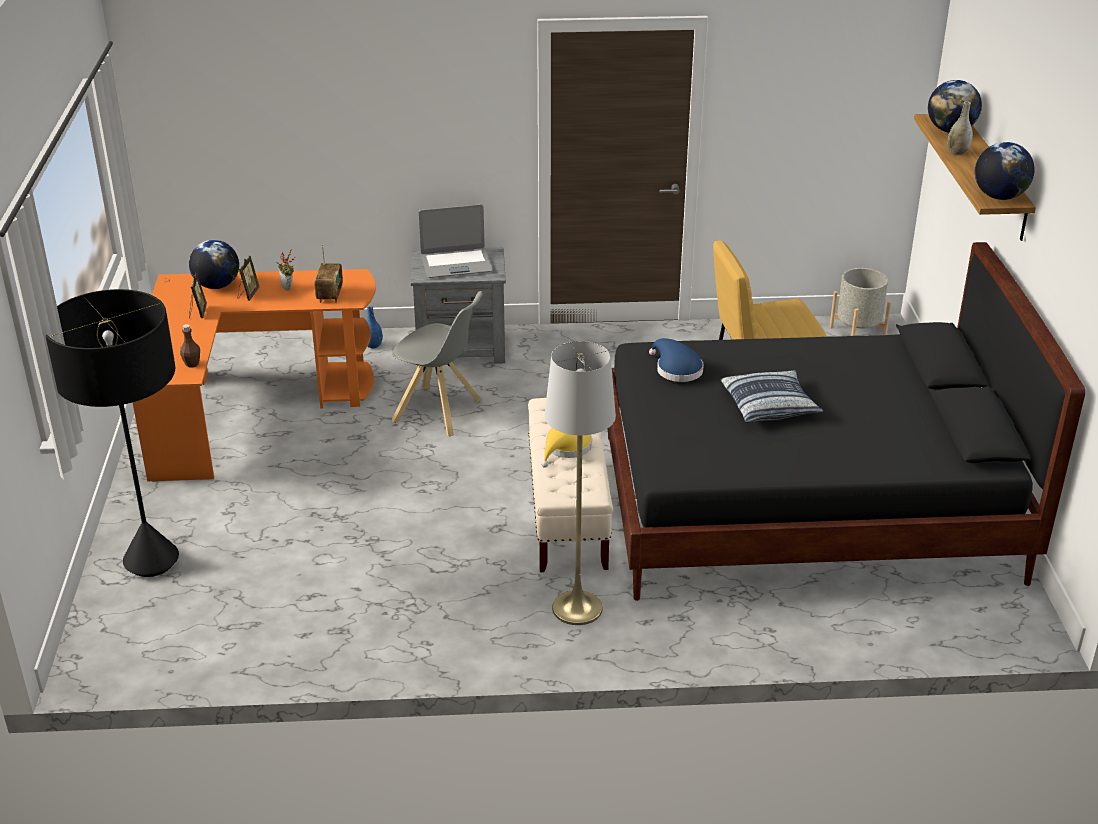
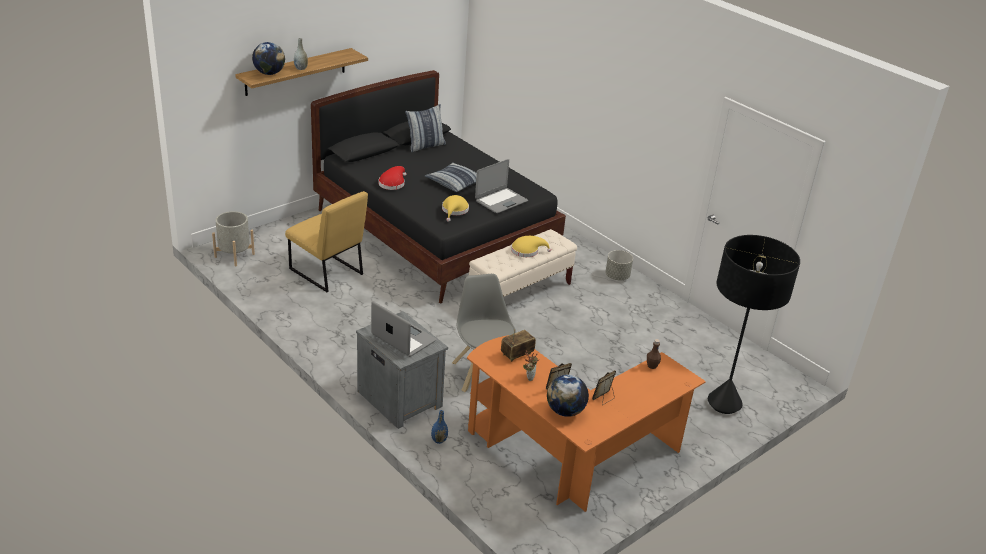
camera: 130 degrees left, 0 degrees up
(510, 636) = (617, 276): none -> grey planter
(577, 608) = (579, 267): grey floor lamp -> none
(672, 422) = (501, 201): none -> laptop
(676, 369) = (454, 211): blue hat -> yellow hat
(808, 353) = (392, 183): none -> red hat
(929, 427) = (425, 146): none -> pillow
(999, 197) = (349, 55): globe -> none

